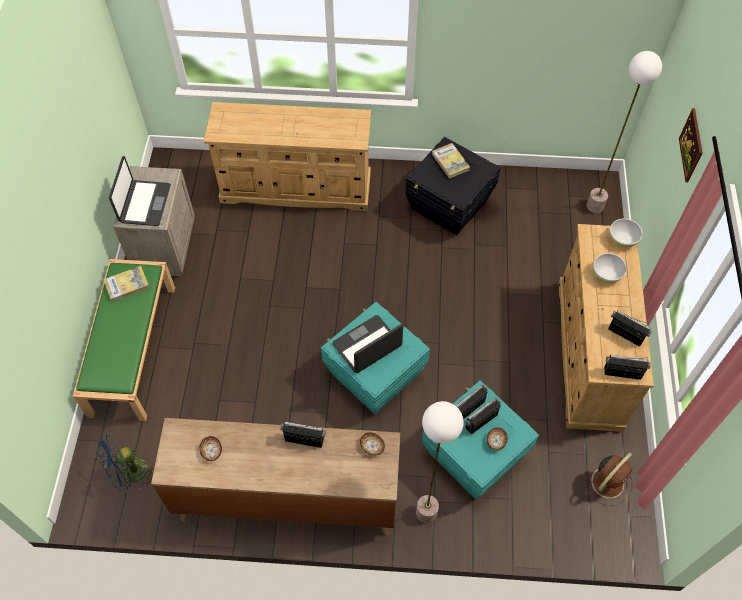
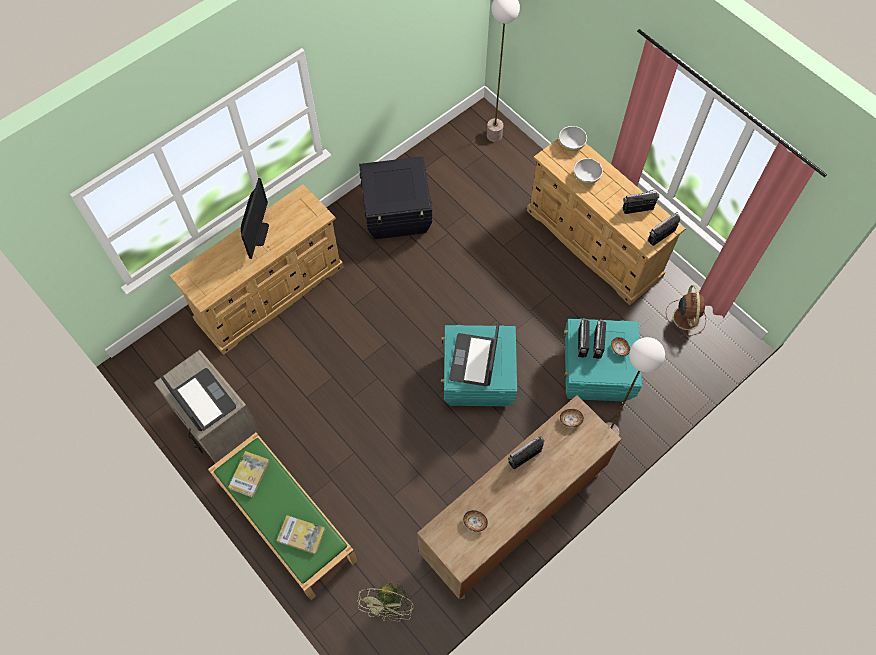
camera: 45 degrees left, 5 degrees up
(129, 474) = (389, 606): blue fan -> green fan
(300, 119) = (257, 234): none -> monitor
(450, 162) = (385, 180): book -> book (301, 535)
(691, 145) = (590, 44): picture -> none

